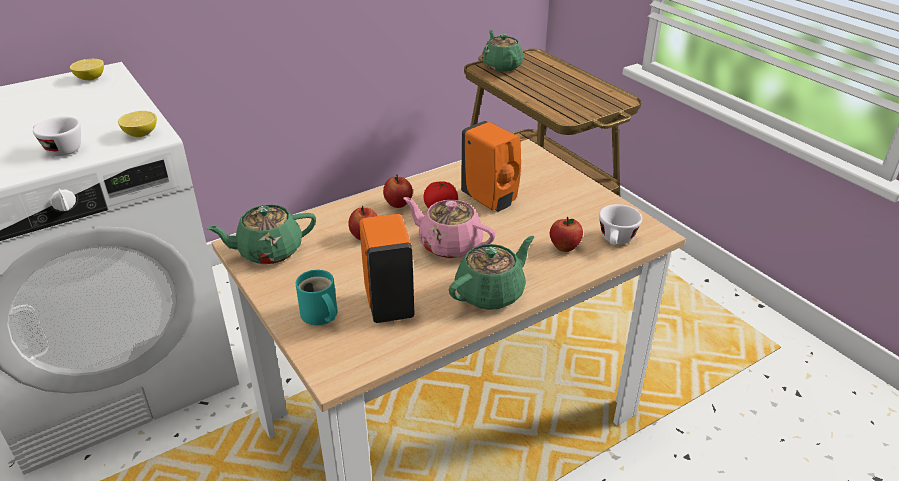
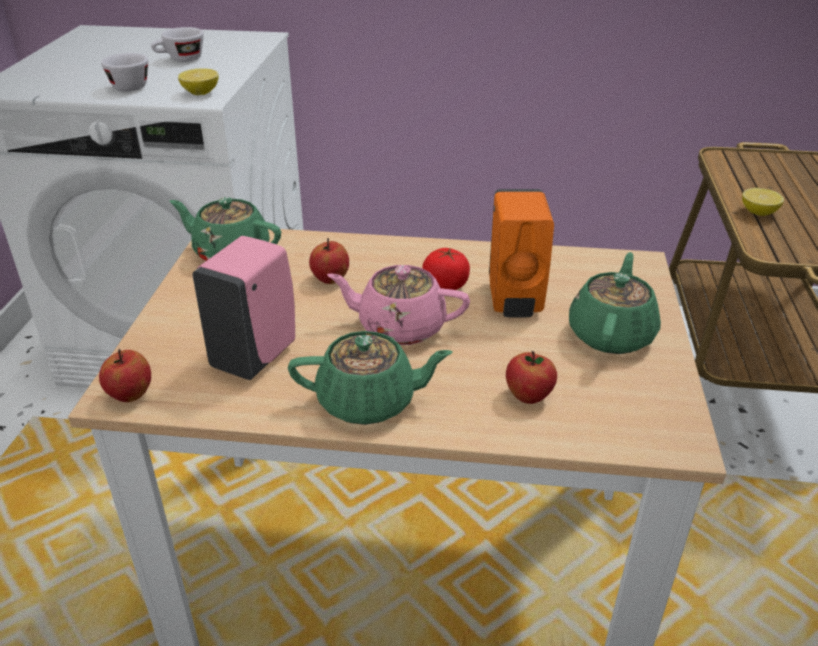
camera: 40 degrees right, 0 degrees up
(90, 78) = (242, 39): lemon -> lemon (758, 213)
(319, 316) = (183, 333): turquoise mug -> none
(389, 303) = (256, 355): orange soap dispenser -> pink soap dispenser
(398, 204) = (408, 261): apple -> apple (130, 395)
(449, 245) = (400, 327): pink teapot -> pink teapot turned 60 degrees counterclockwise
(501, 66) = (754, 161): green teapot -> green teapot (611, 334)
(616, 241) = (611, 424): white cup -> white cup (180, 60)

